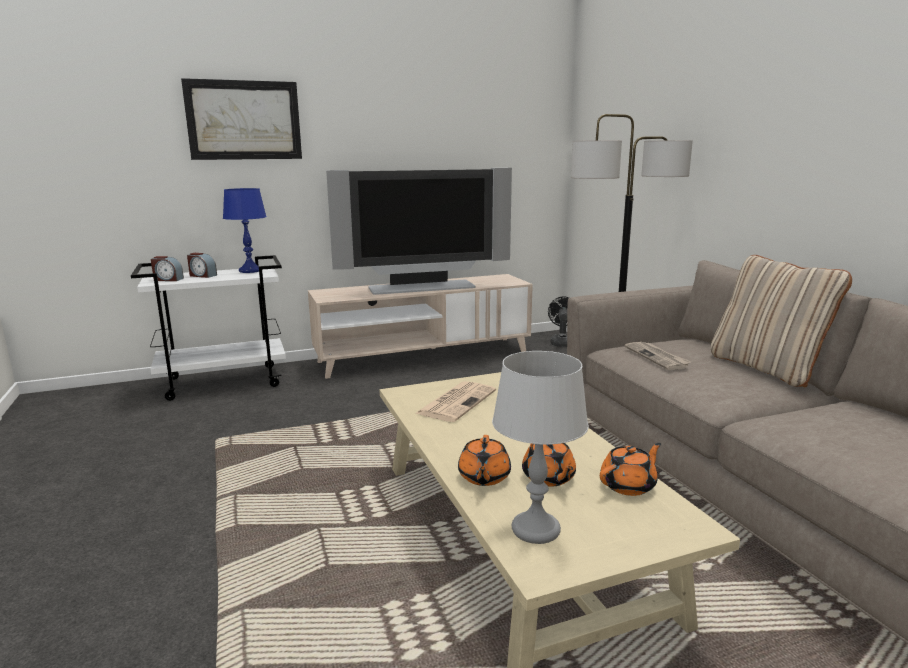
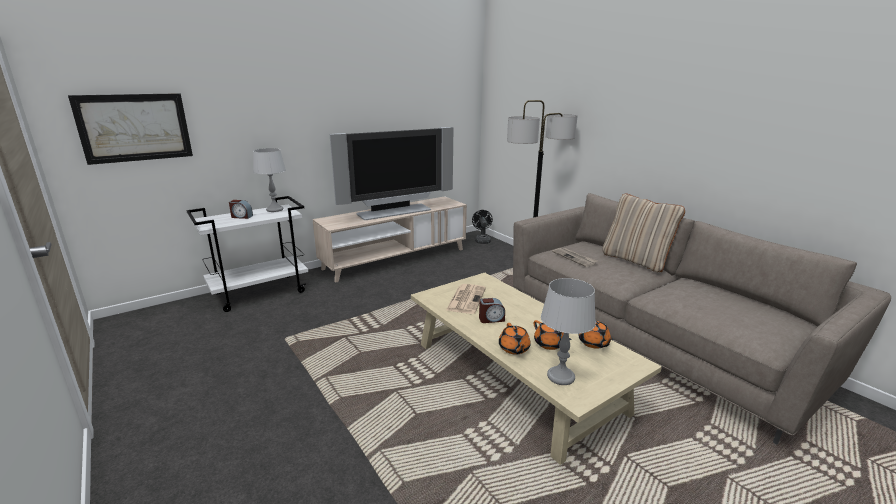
camera: 15 degrees left, 5 degrees up
(168, 279) = (217, 222): alarm clock -> alarm clock (491, 319)
(244, 120) = (261, 96): picture -> picture (135, 127)
(250, 270) = (274, 209): blue table lamp -> grey table lamp
(629, 485) = (593, 343): orange teapot -> orange teapot turned 120 degrees clockwise

